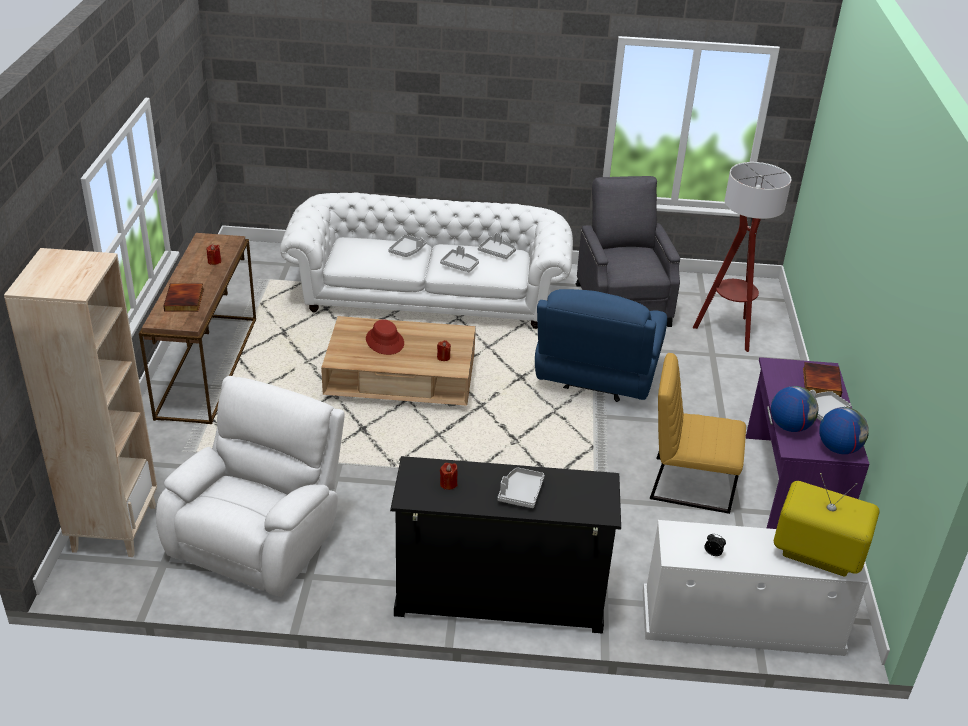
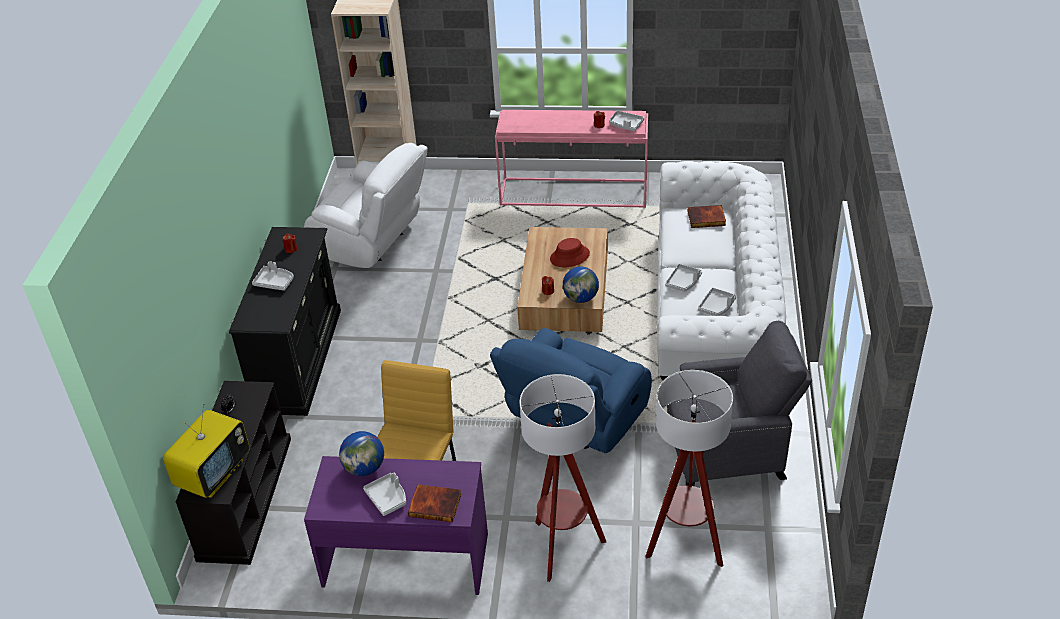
camera: 95 degrees right, 5 degrees up
(185, 300) = (539, 121): book -> book (706, 219)
(207, 366) = (575, 193): brown console table -> pink console table
(407, 250) = (704, 248): grey tray -> grey tray (626, 125)
(595, 381) = (574, 422): blue armchair -> blue armchair turned 75 degrees counterclockwise
(740, 622) = (246, 497): white tv stand -> black tv stand
(749, 393) = (563, 547): none -> floor lamp
(838, 448) = (328, 499): globe -> globe (581, 298)

